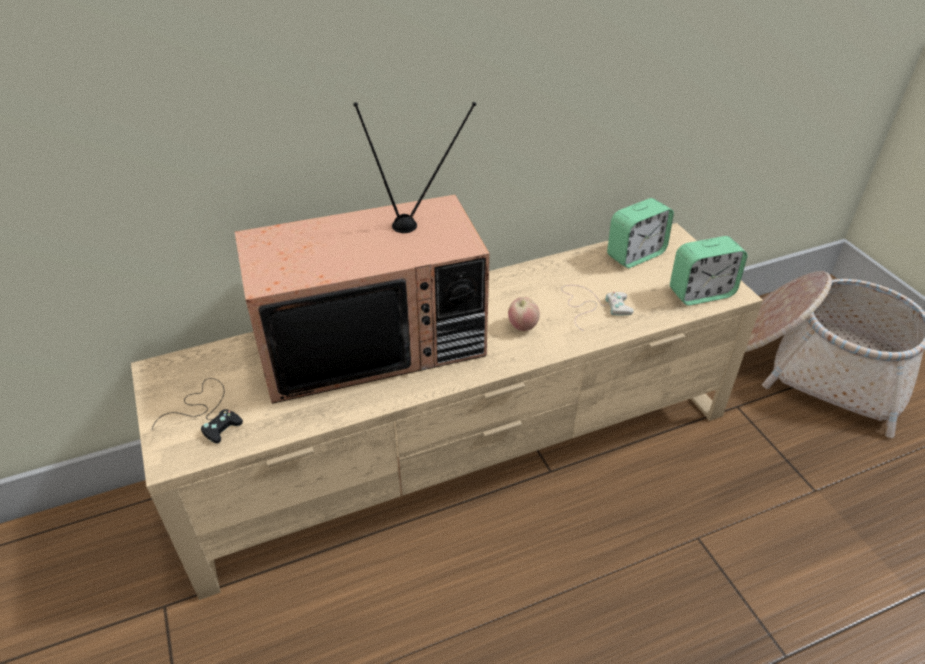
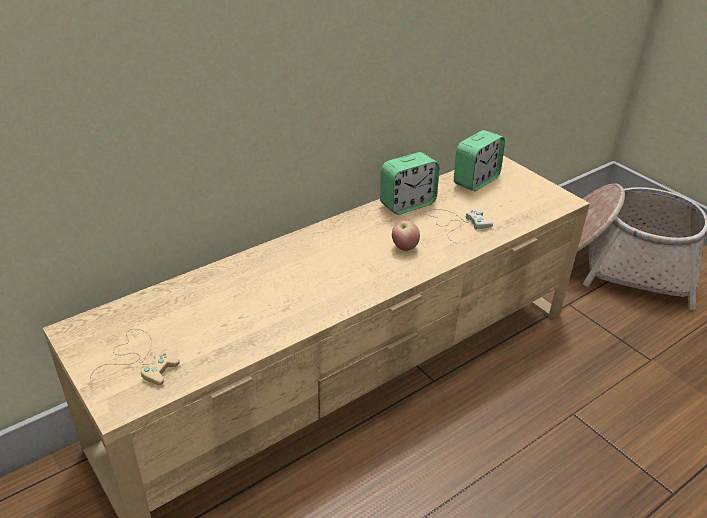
camera: 15 degrees left, 5 degrees down
(206, 412) = (139, 359): black game controller -> beige game controller
(373, 341) = (276, 277): television -> none
(701, 293) = (540, 203): alarm clock -> alarm clock (407, 204)

